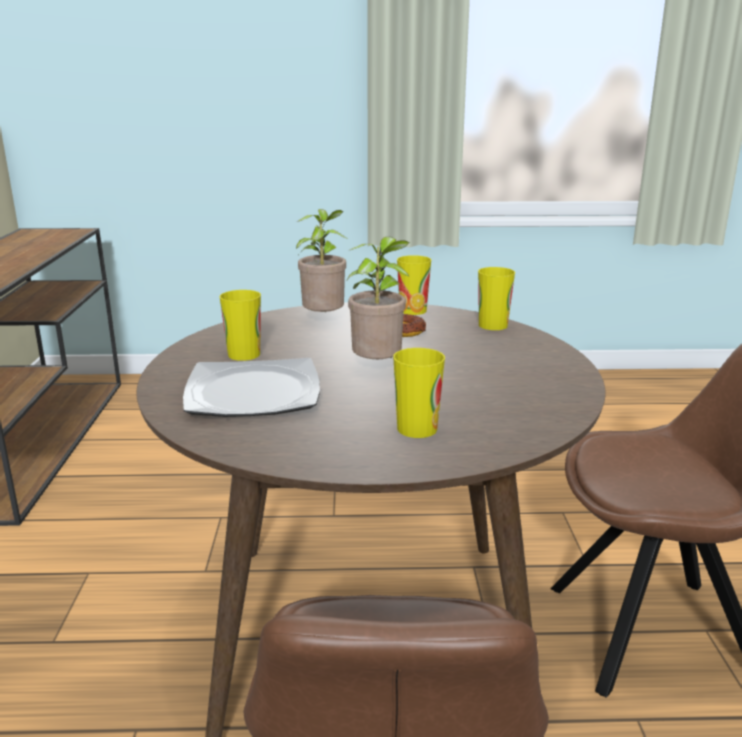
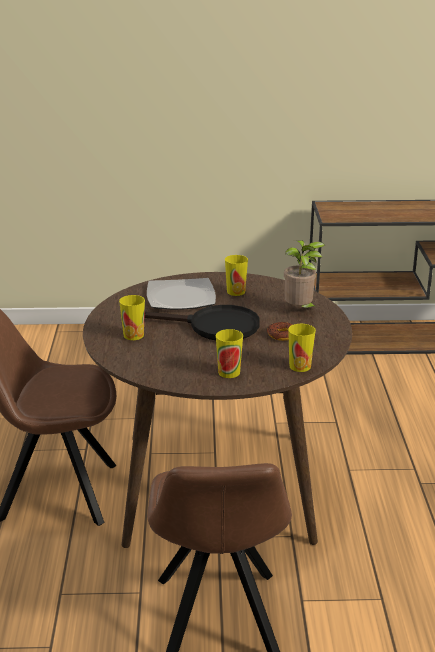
camera: 90 degrees right, 5 degrees up
(379, 368) = (214, 327): potted plant -> black frying pan
(413, 310) = (330, 339): cup -> cup (229, 372)

